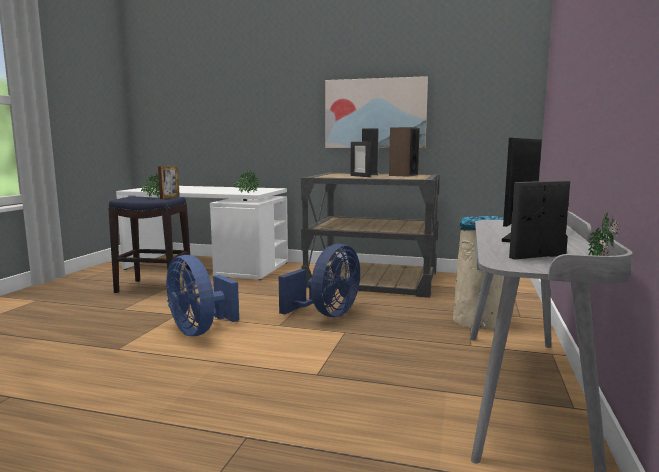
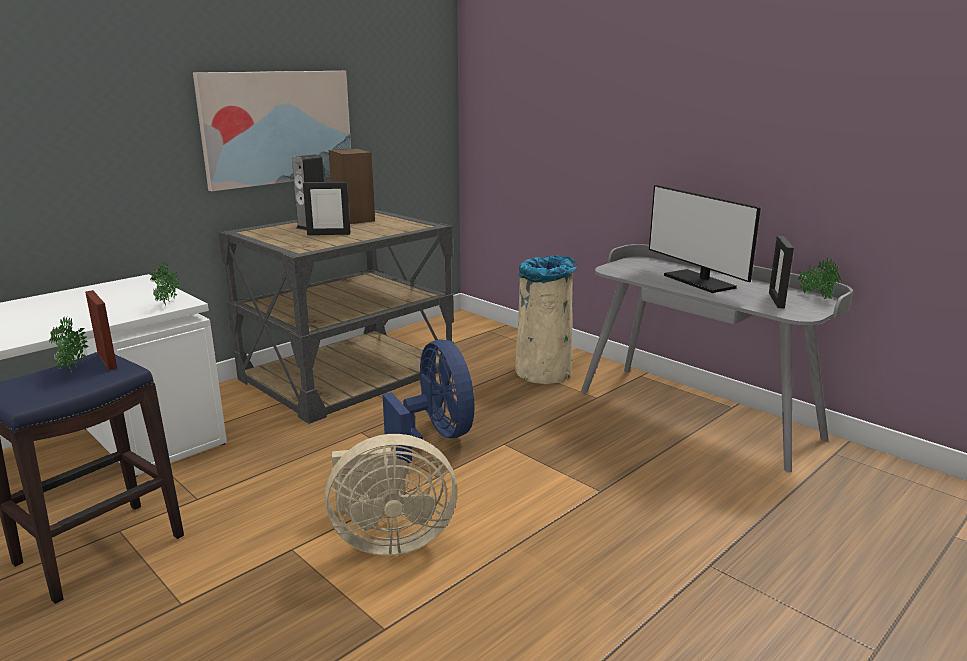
camera: 60 degrees left, 10 degrees up
(200, 330) = (389, 540): blue fan -> beige fan

